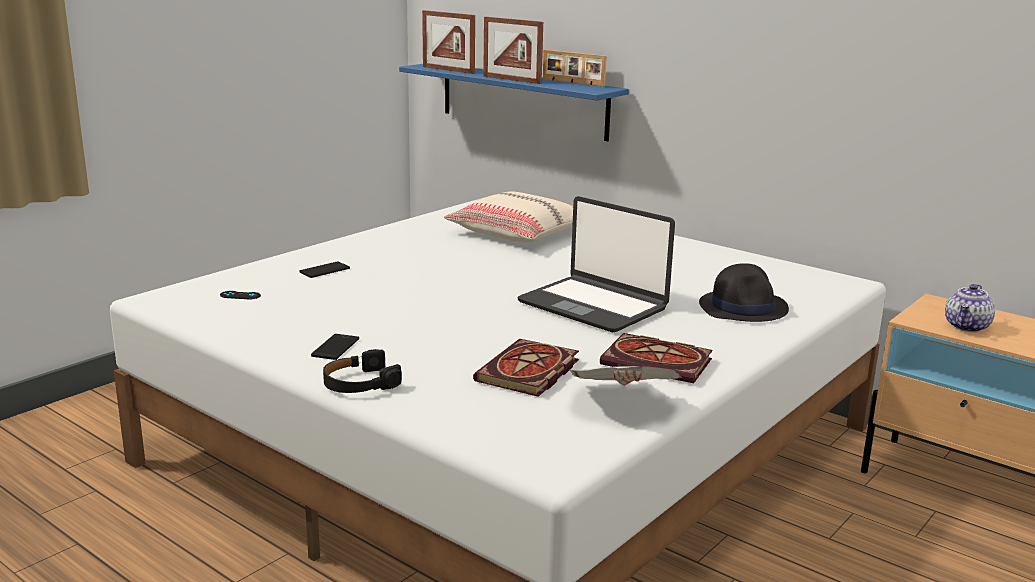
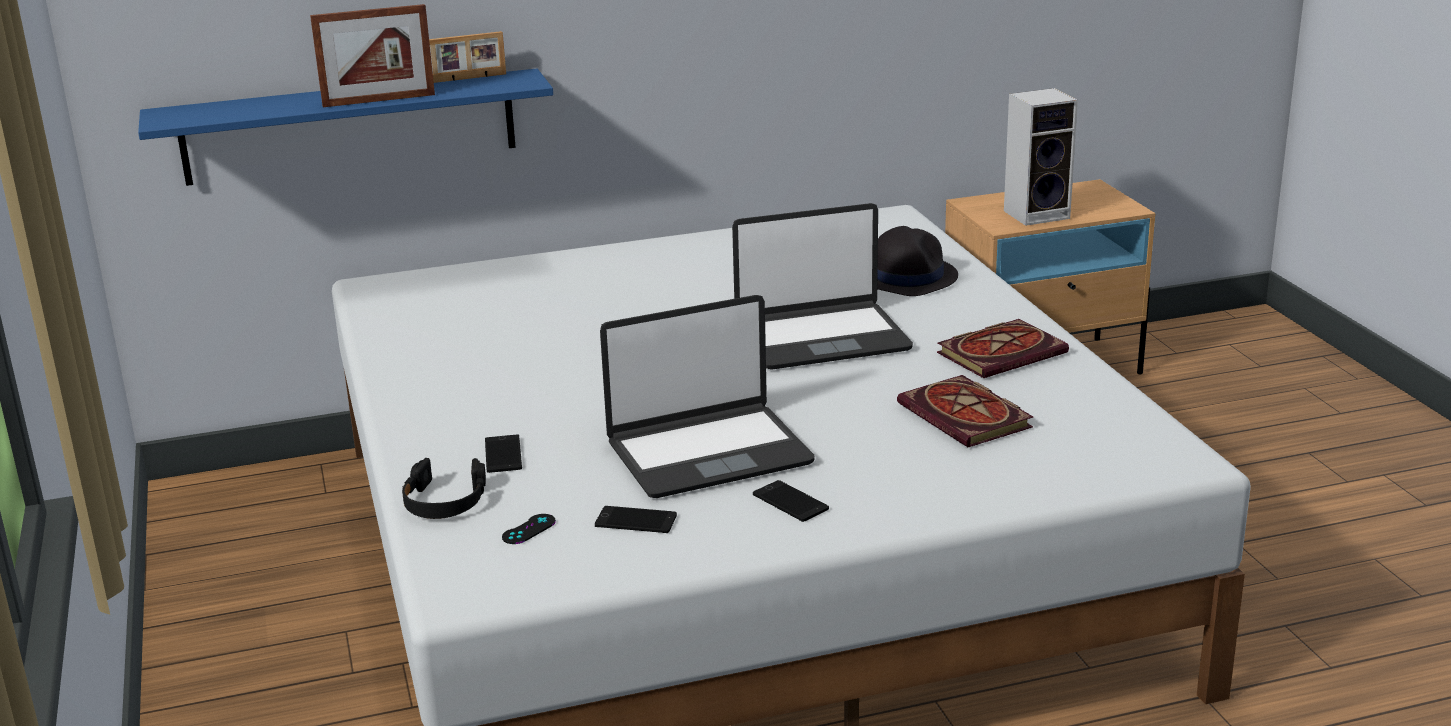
camera: 55 degrees left, 5 degrees up
(272, 315) = (636, 521): none -> phone
(359, 383) = (911, 509): black headphones -> black headphones (444, 501)
(380, 313) = (708, 453): none -> laptop
(448, 70) = (234, 114): picture frame -> none
(520, 233) = (528, 308): beige pillow -> none
(622, 403) = (1078, 395): newspaper -> none
(967, 327) = (1038, 214): teapot -> speaker

